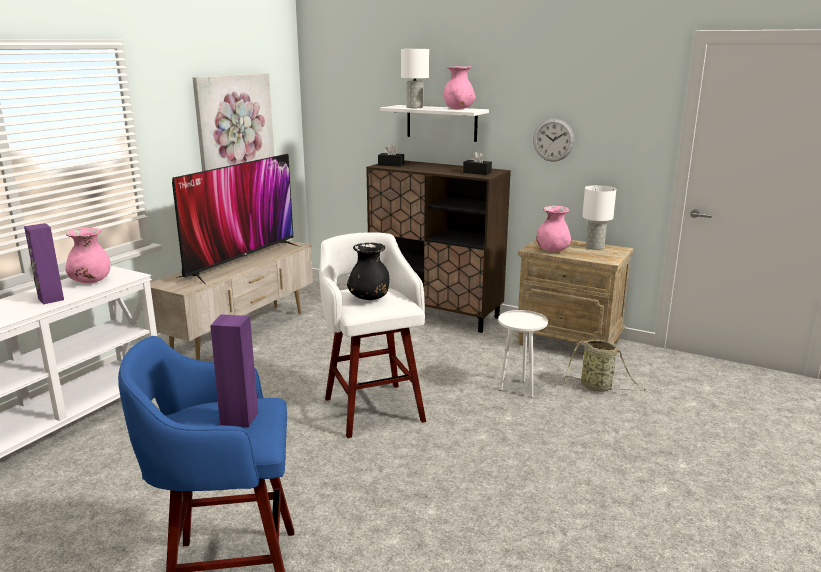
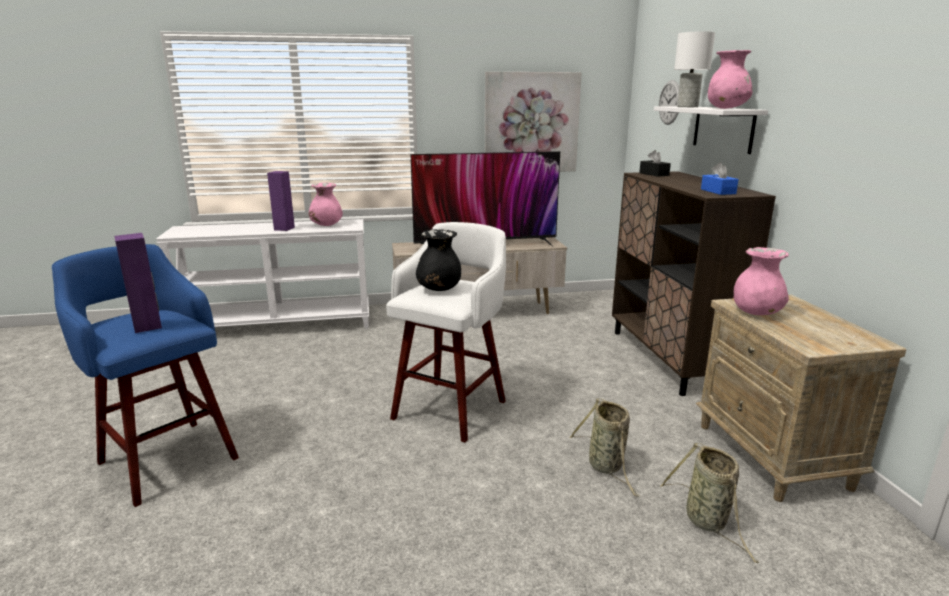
camera: 50 degrees right, 0 degrees up
(477, 172) = (718, 191): black tissue box -> blue tissue box
(518, 389) = (606, 467): white side table -> basket
(553, 140) = (831, 156): wall clock -> wall clock (670, 102)
(595, 247) = (837, 328): white table lamp -> none

